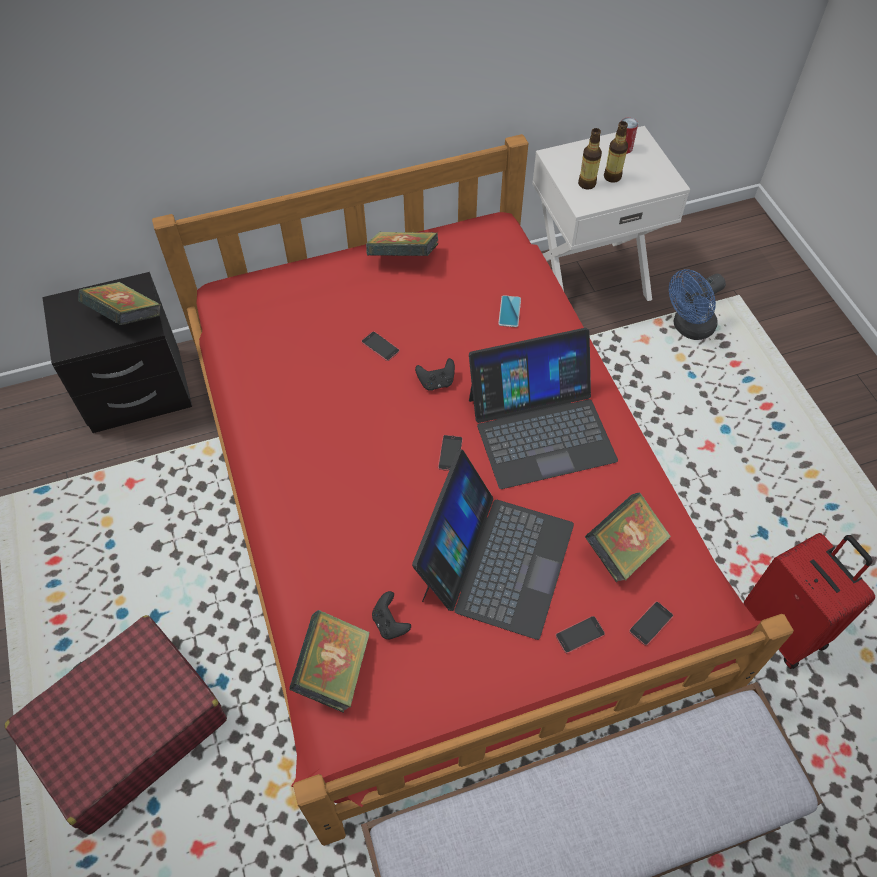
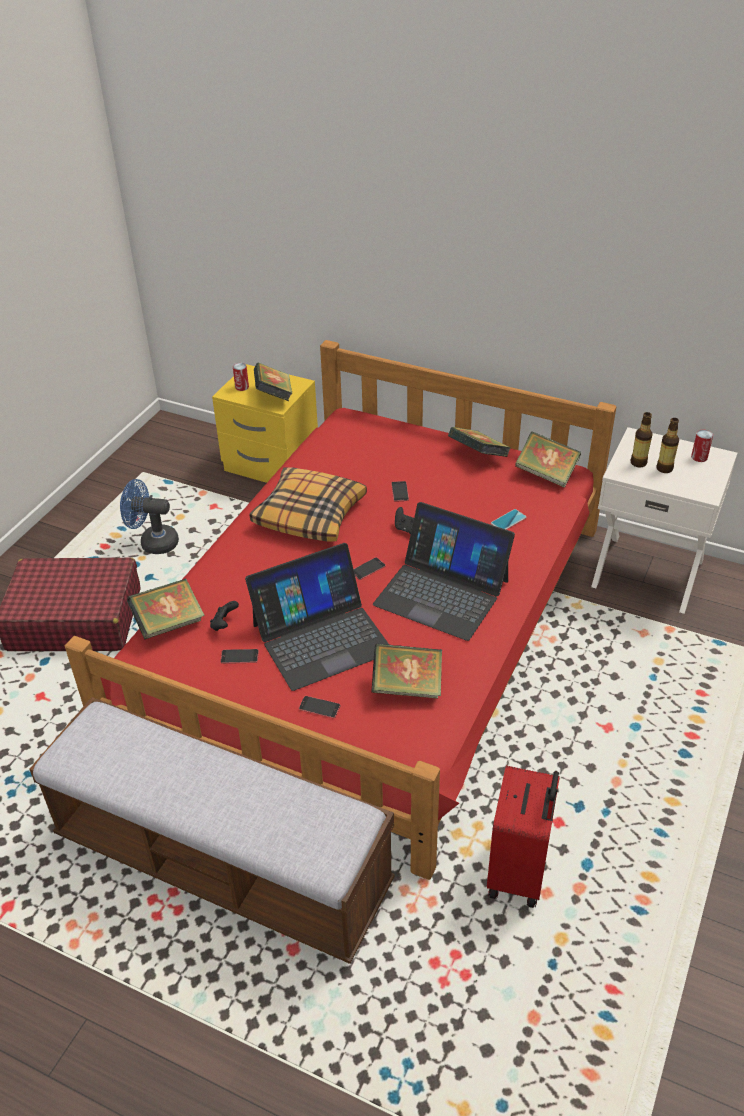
camera: 45 degrees right, 15 degrees down
(74, 329) = (242, 387): none -> can
(137, 393) = (270, 465): black nightstand -> yellow nightstand
(324, 433) = (310, 514): none -> pillow
(484, 240) = (546, 474): none -> book
(651, 623) = (370, 734): phone -> phone (239, 656)
(688, 328) = (691, 648): blue fan -> blue fan (153, 542)

